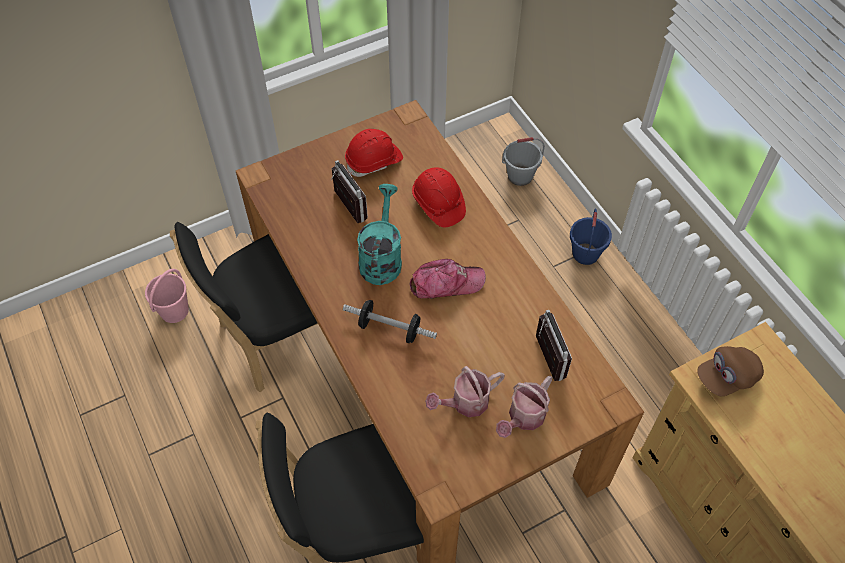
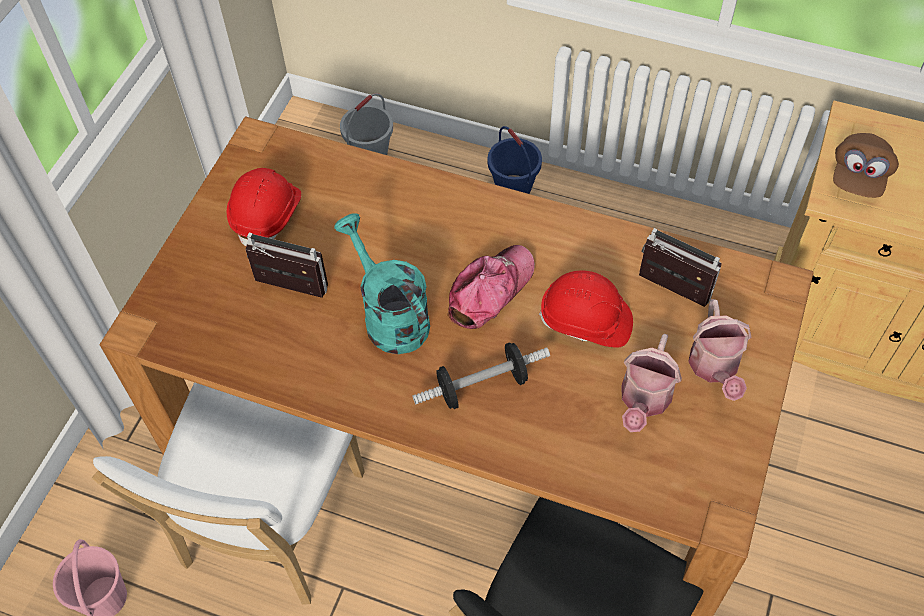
camera: 40 degrees left, 0 degrees up
(277, 338) = (269, 527): black chair -> white chair
(438, 204) = (392, 212): red hard hat -> red hard hat (586, 321)

